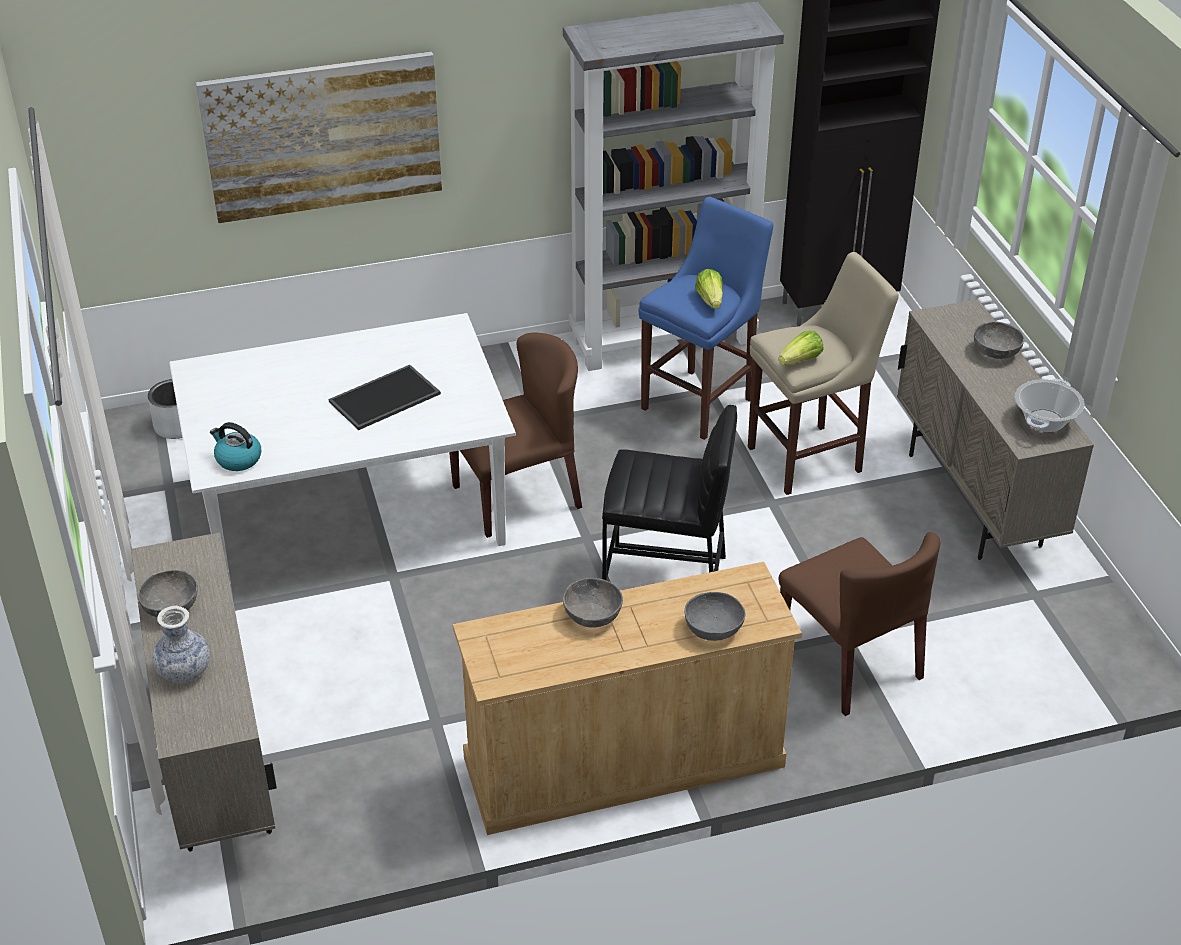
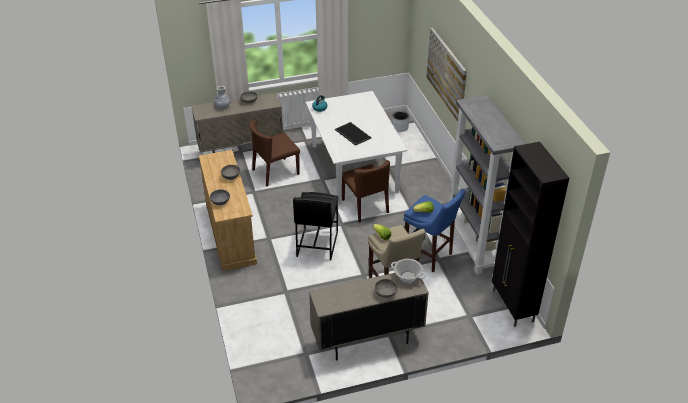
camera: 90 degrees right, 0 degrees up
(850, 661) = (271, 292): brown chair -> brown chair (275, 172)
(1045, 421) = (334, 303): cooking pot -> cooking pot (407, 277)

